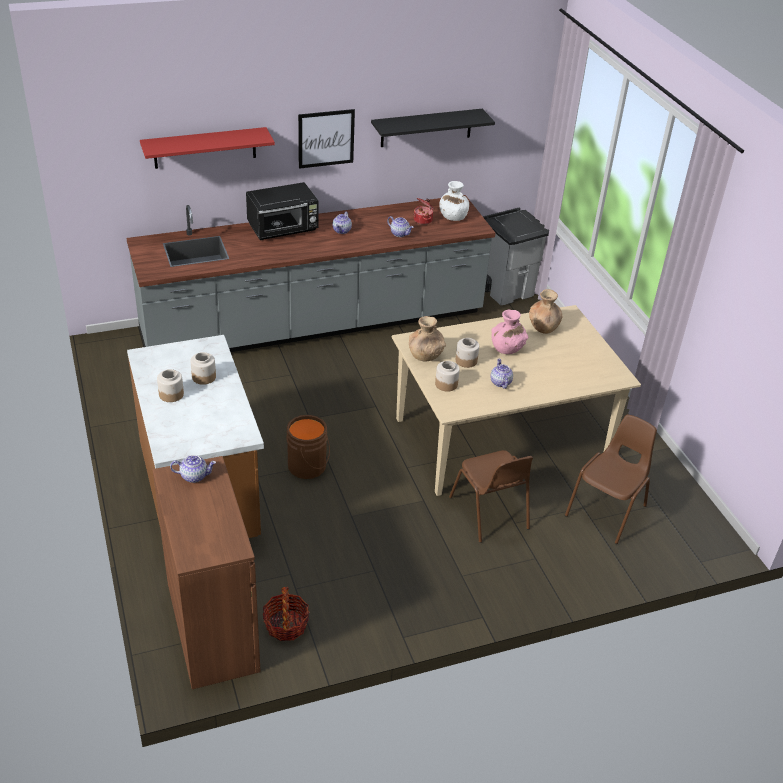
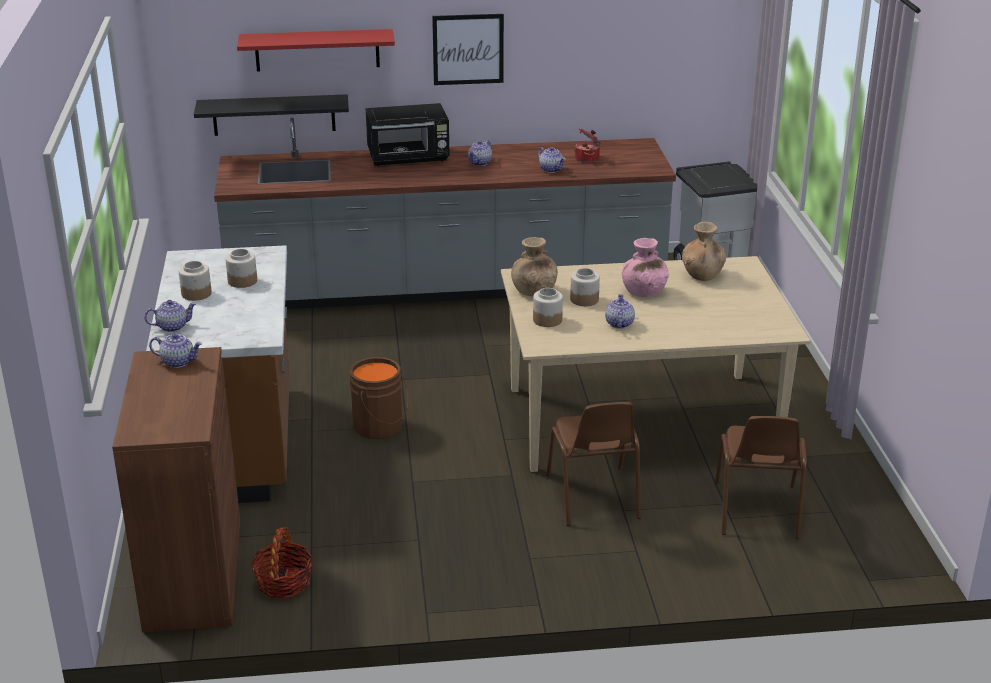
camera: 15 degrees right, 10 degrees down
(166, 432) = (172, 326): none -> teapot
(426, 128) = (598, 44): black shelf -> black shelf (274, 115)
(452, 216) = (627, 157): white vase -> none
(607, 511) = (756, 511): brown chair -> brown chair turned 135 degrees clockwise

